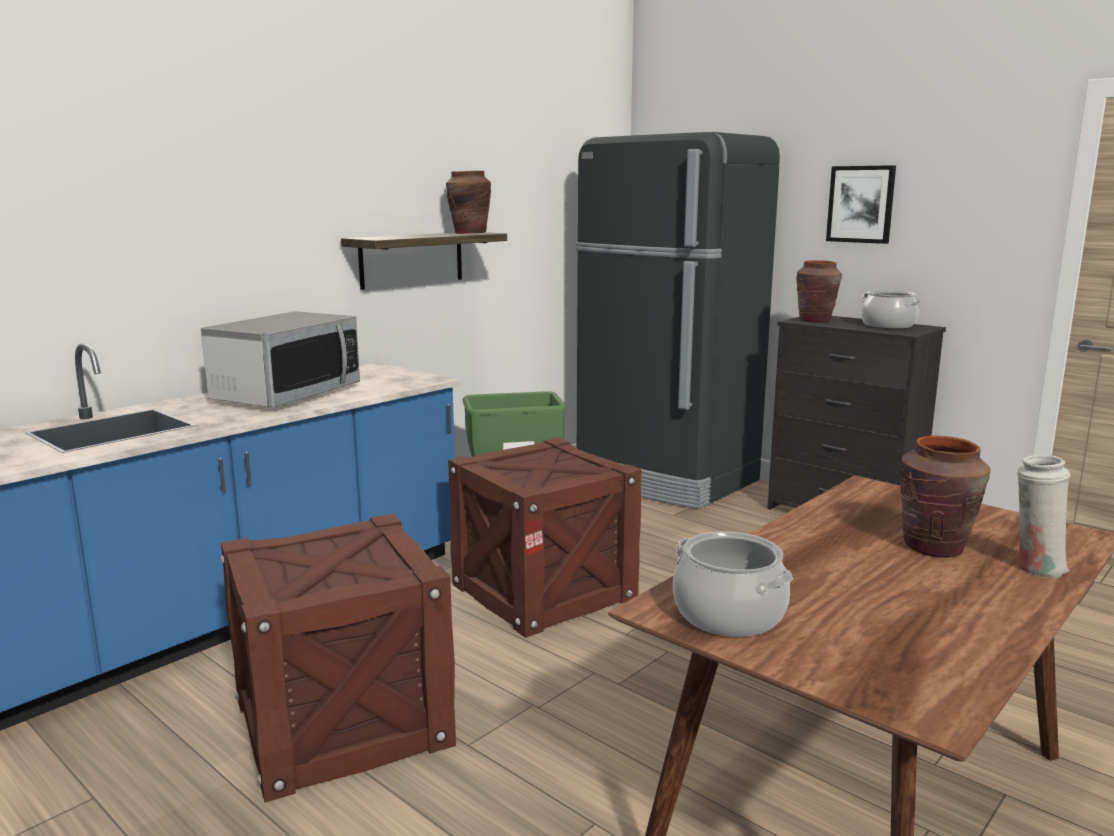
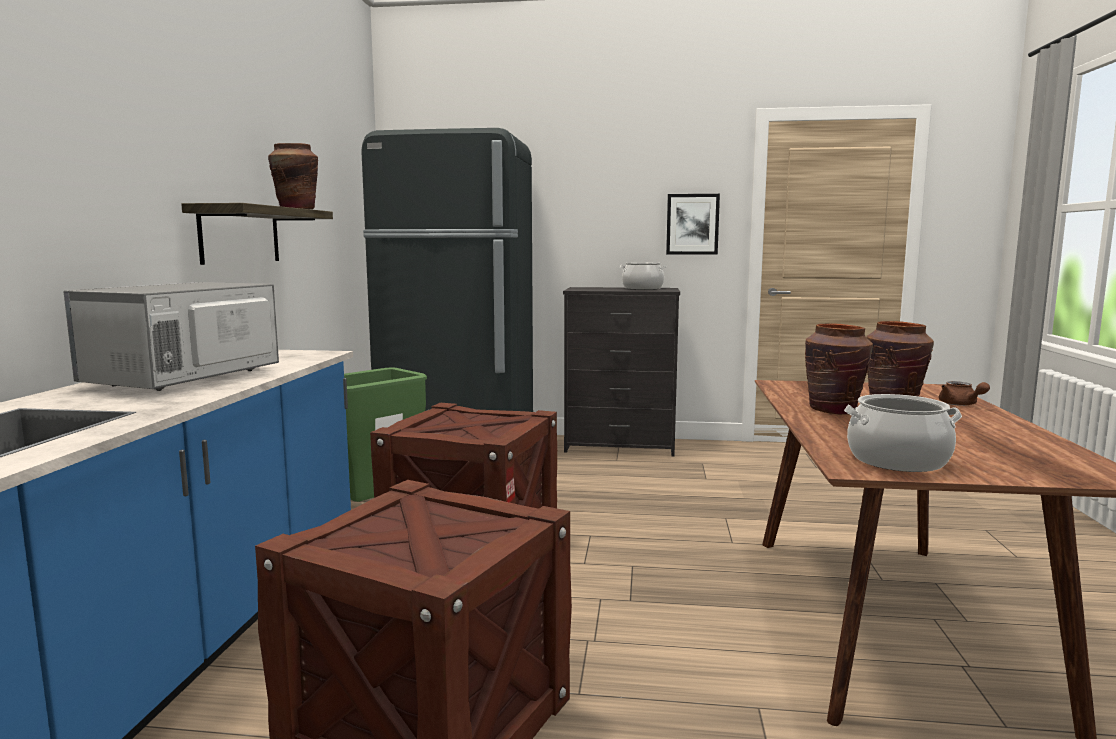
camera: 35 degrees left, 5 degrees down
(287, 394) = (184, 378): microwave -> microwave turned 150 degrees counterclockwise
(815, 320) = (586, 289): brown vase -> brown vase (833, 410)
(861, 204) = (601, 197): picture -> picture (692, 224)
(1035, 568) = (960, 404): white vase -> brown teapot

